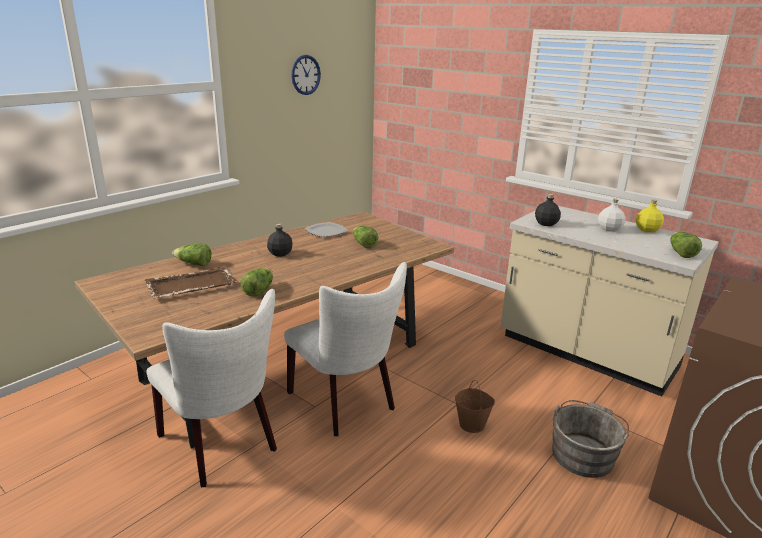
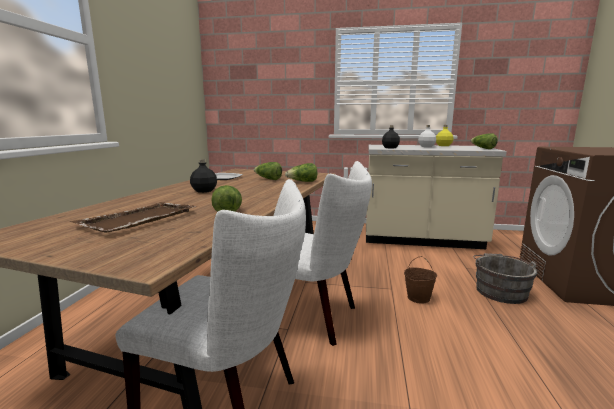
camera: 30 degrees left, 10 degrees down
(194, 264) = (117, 207): lettuce -> lettuce (302, 182)
(305, 75) = (160, 57): wall clock -> none

